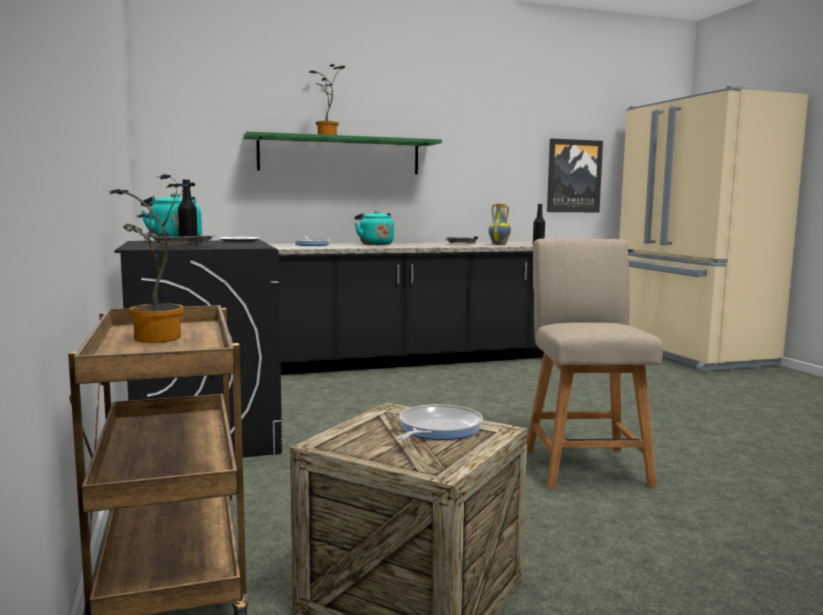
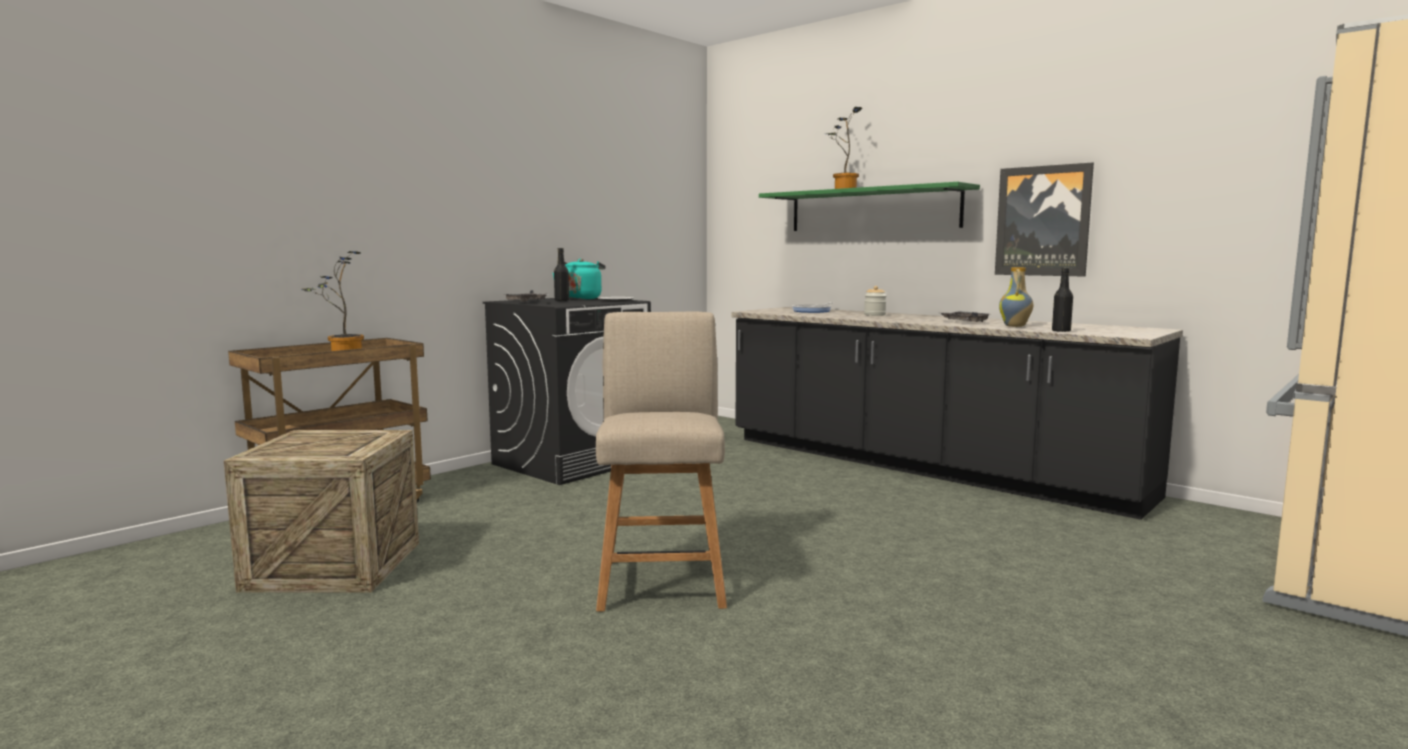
camera: 60 degrees right, 0 degrees up
(375, 244) = (874, 315): turquoise kettle -> jar
(437, 429) = (344, 445): frying pan -> none
(573, 176) = (1239, 219): picture -> picture (1043, 221)
(584, 464) = (661, 580): beige chair -> beige chair turned 60 degrees counterclockwise

